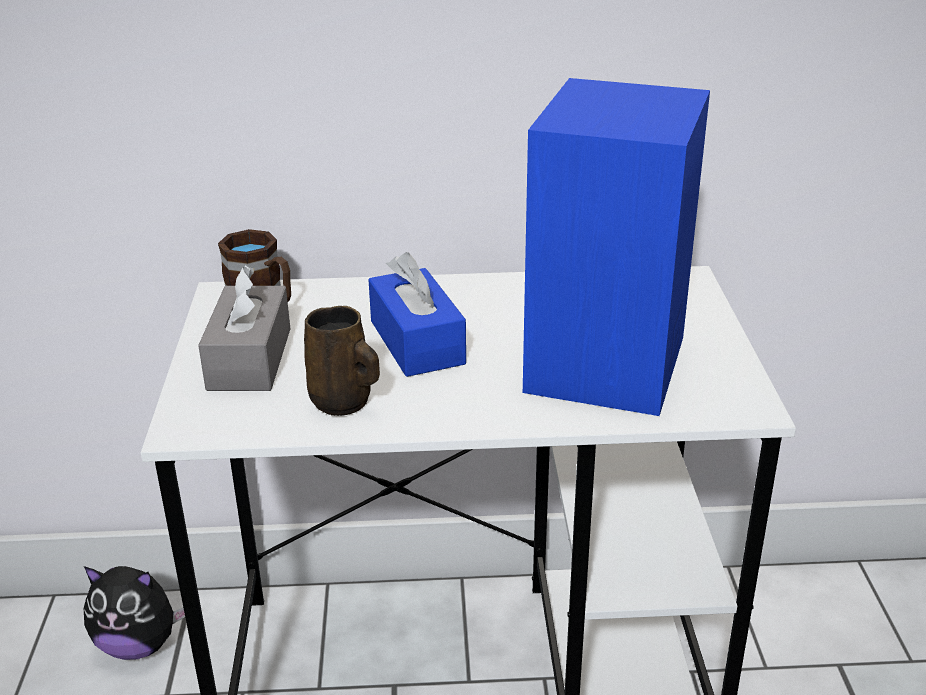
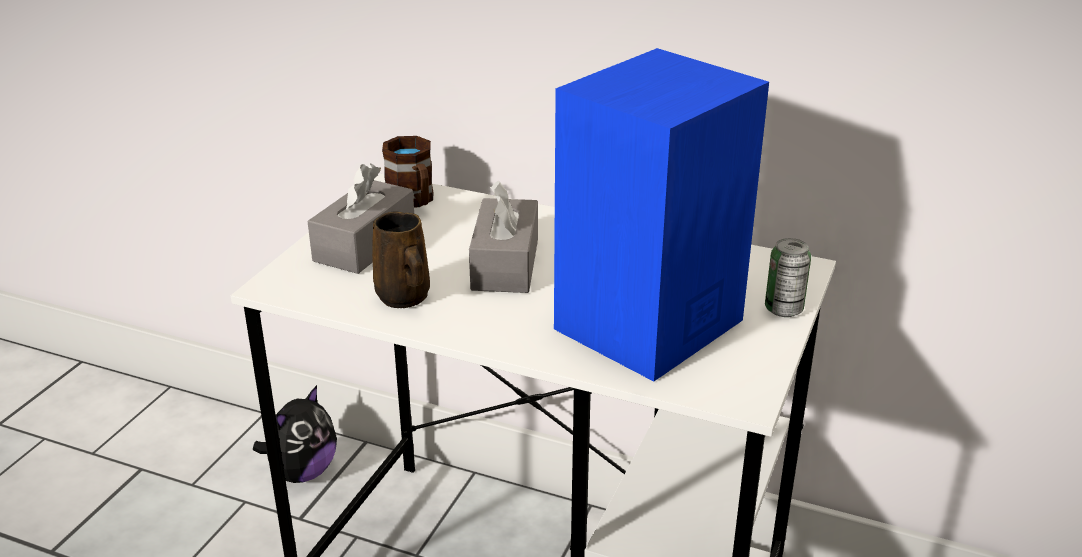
camera: 25 degrees right, 0 degrees up
(139, 644) = (302, 472): plush toy -> plush toy turned 90 degrees counterclockwise
(417, 342) = (505, 264): blue tissue box -> grey tissue box
(707, 319) = (783, 309): none -> can

